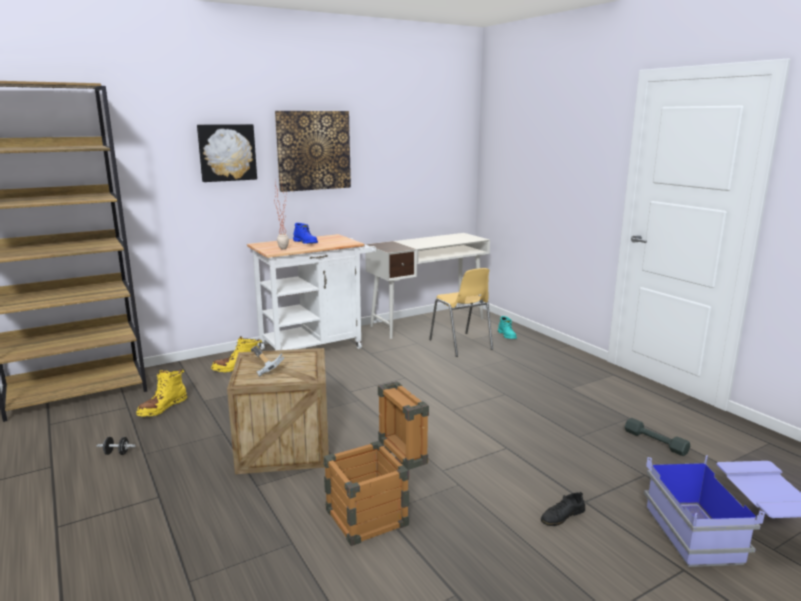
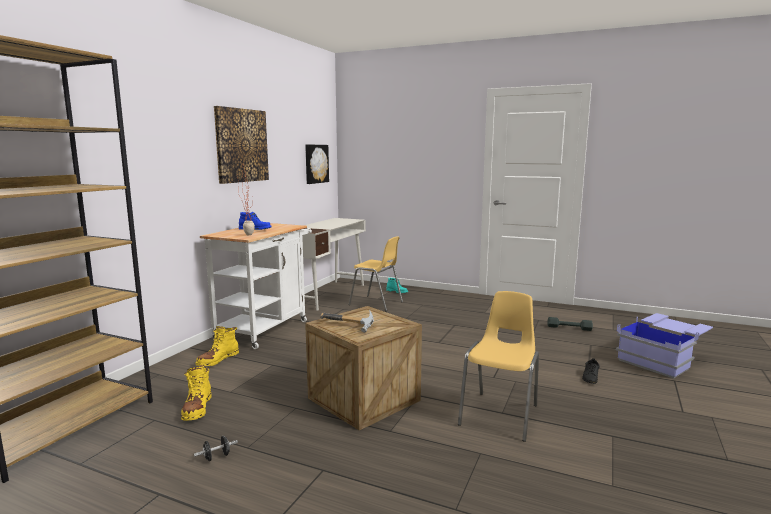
camera: 35 degrees left, 5 degrees down
(227, 152) = (178, 144): picture -> picture (315, 163)
(376, 514) = (500, 415): crate -> yellow chair

